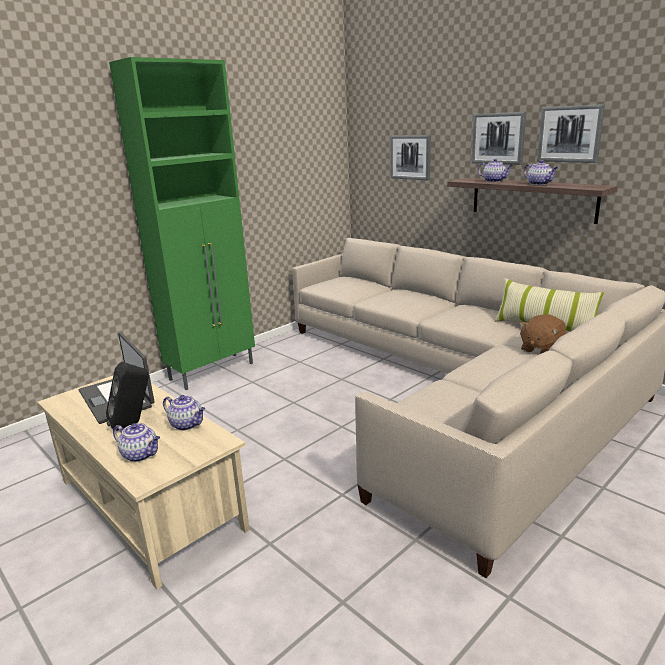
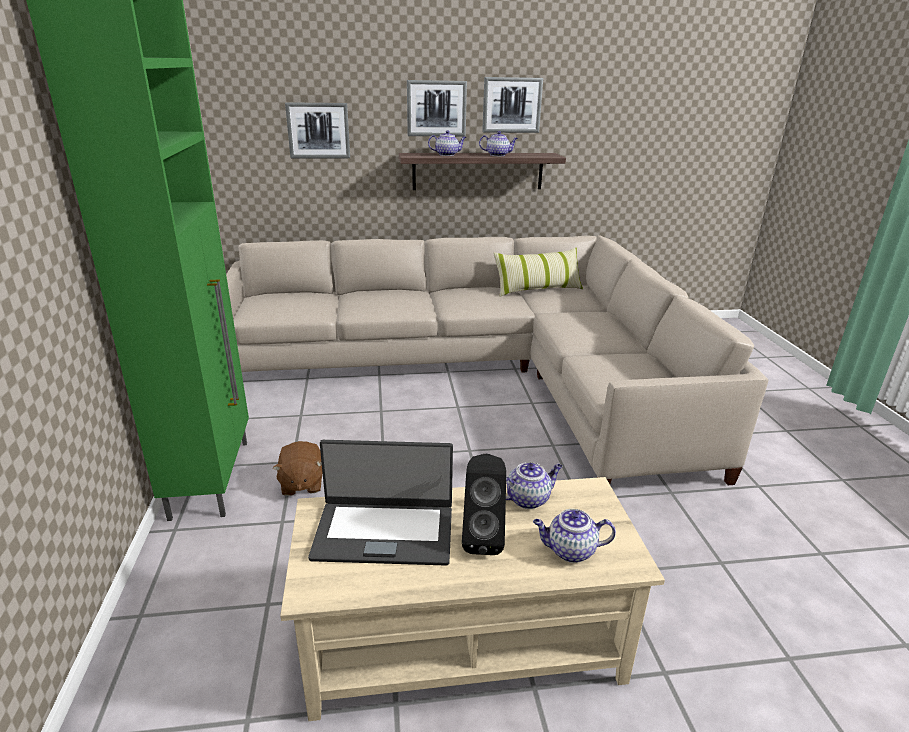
camera: 55 degrees left, 5 degrees up
(141, 455) = (570, 551): teapot -> teapot turned 150 degrees counterclockwise
(540, 349) = (571, 307): brown plush toy -> brown plush toy (301, 484)

